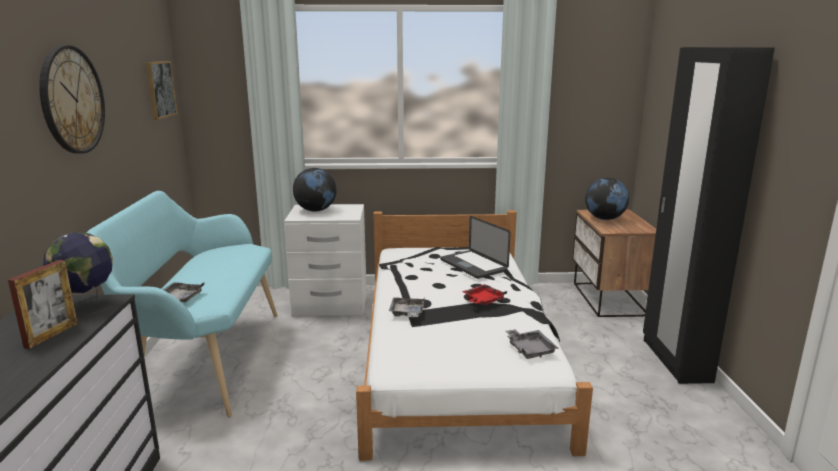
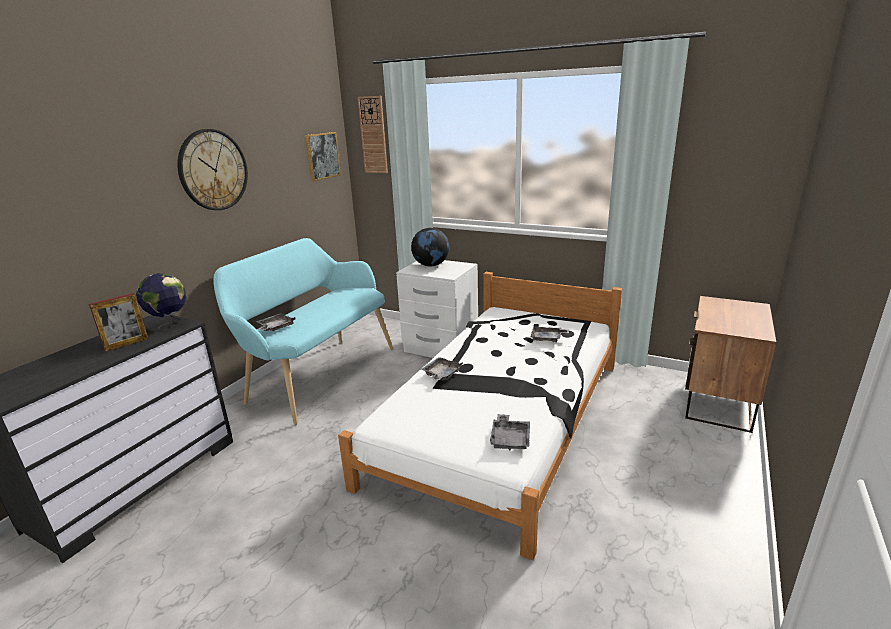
camera: 30 degrees right, 5 degrees up
(218, 66) = (373, 135): none -> wall clock
(473, 265) = (547, 338): laptop -> grey tray
(483, 301) = (518, 377): red tray -> none
(604, 219) = (720, 312): globe -> none
(675, 360) = (735, 493): black wardrobe -> none

